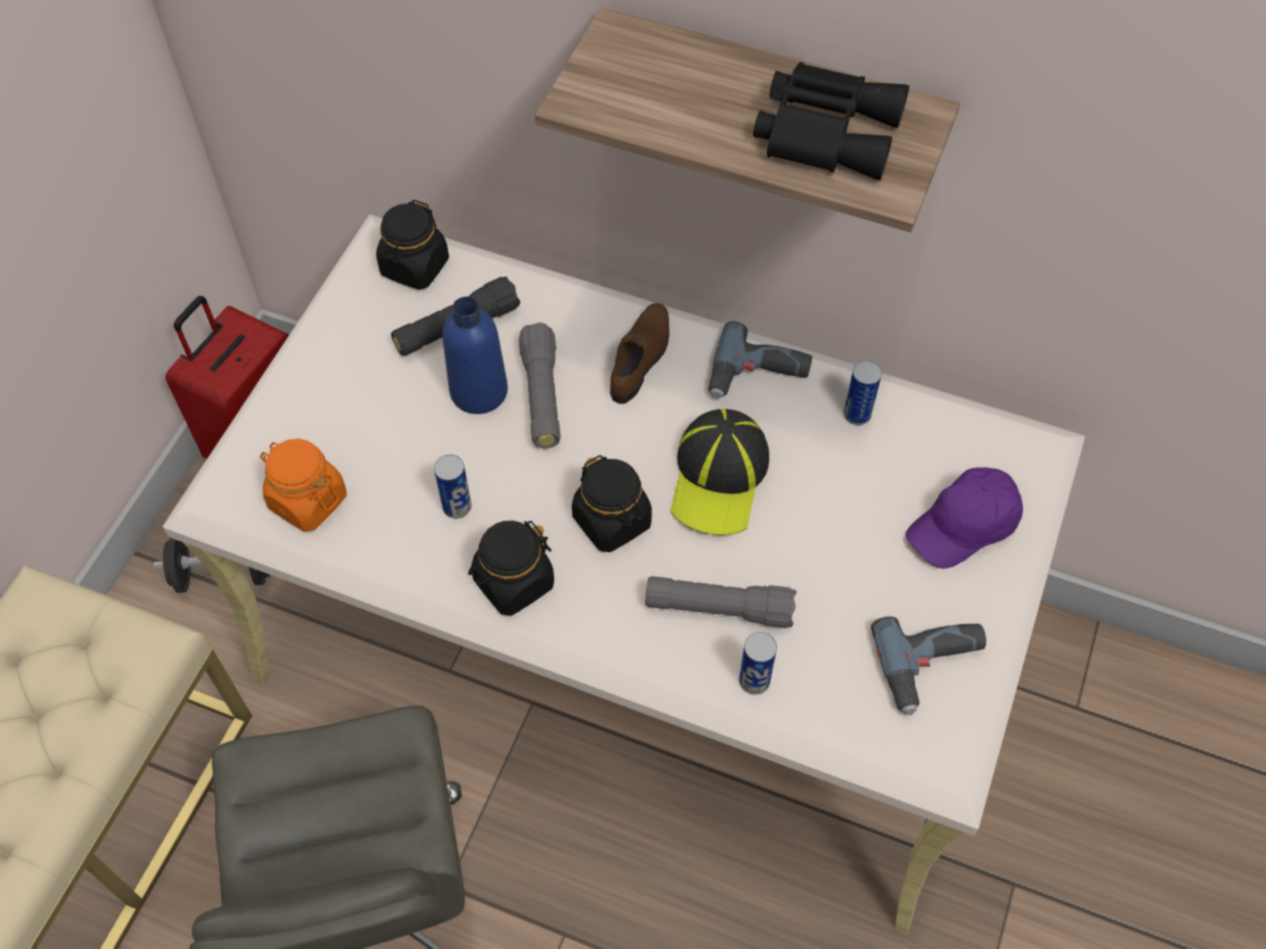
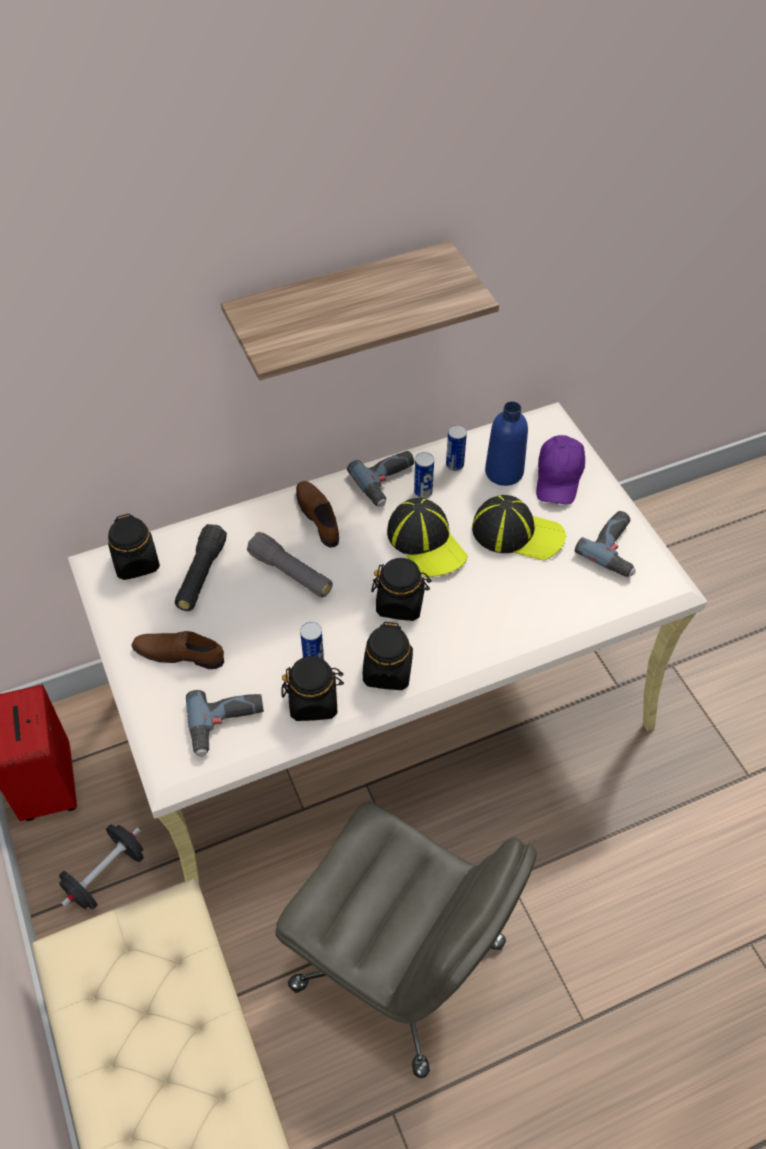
camera: 45 degrees left, 5 degrees down
(307, 501) = (227, 725): orange jar -> power drill
(349, 391) = (179, 653): none -> brown shoe
(409, 549) = (314, 701): none -> black jar
(479, 391) = (254, 597): blue bottle -> blue bottle (504, 472)
(719, 609) = (498, 601): grey flashlight -> none
(754, 681) = (552, 619): can -> can (423, 492)
(826, 130) = (409, 289): black binoculars -> none
(834, 550) = (517, 533): none -> cap

